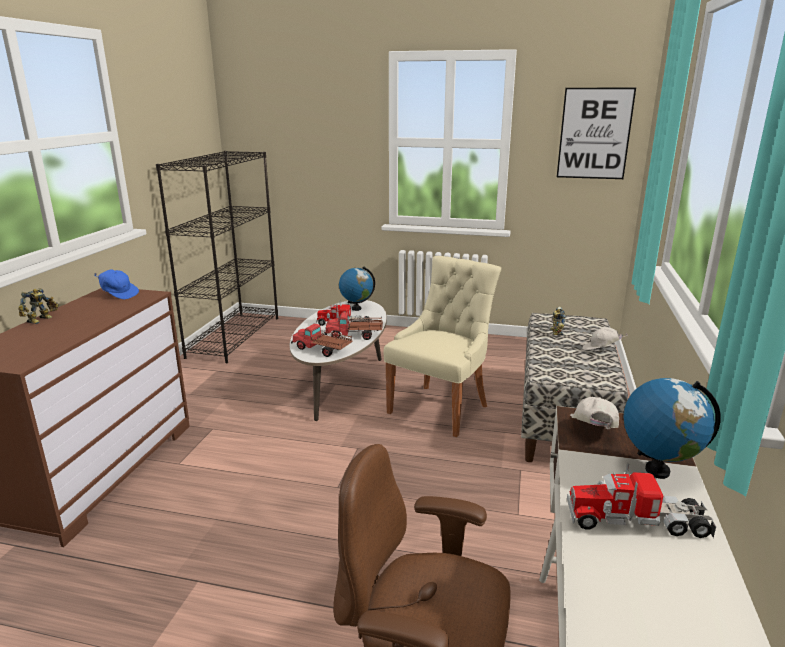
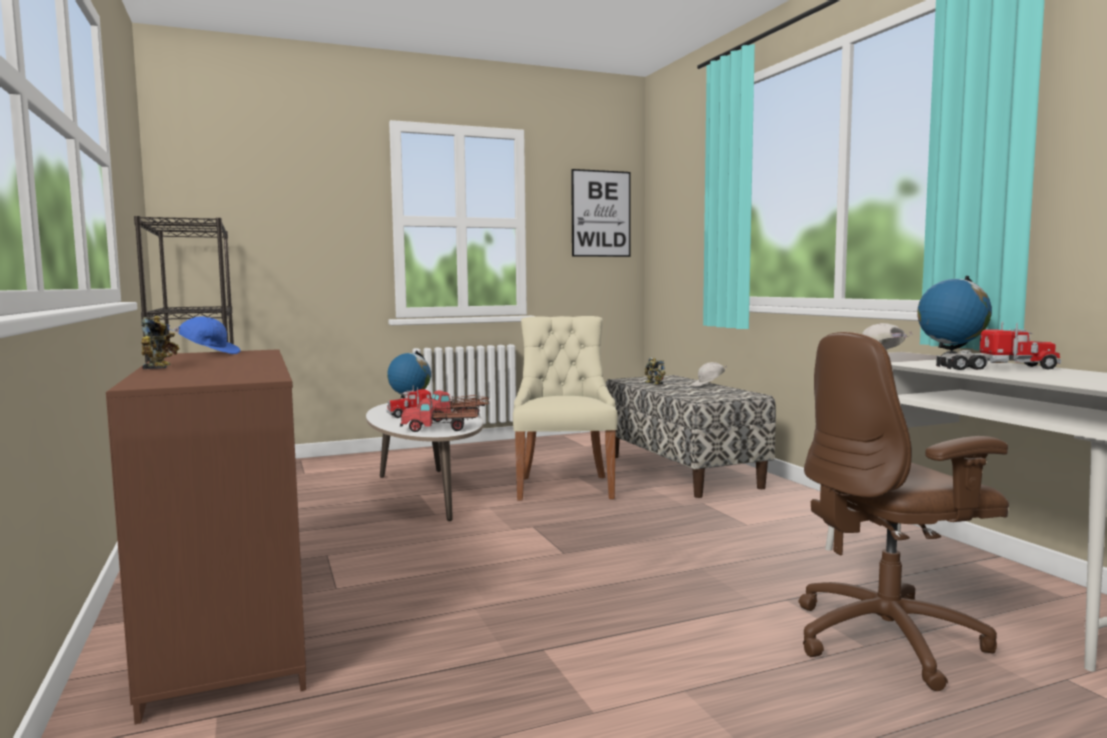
camera: 35 degrees left, 15 degrees down
(637, 521) = (996, 368): toy truck -> toy truck turned 150 degrees counterclockwise

